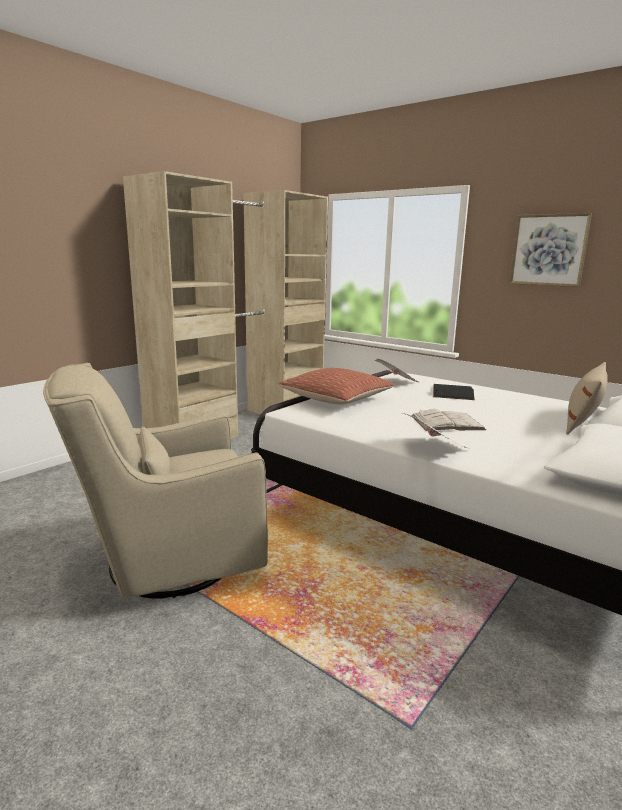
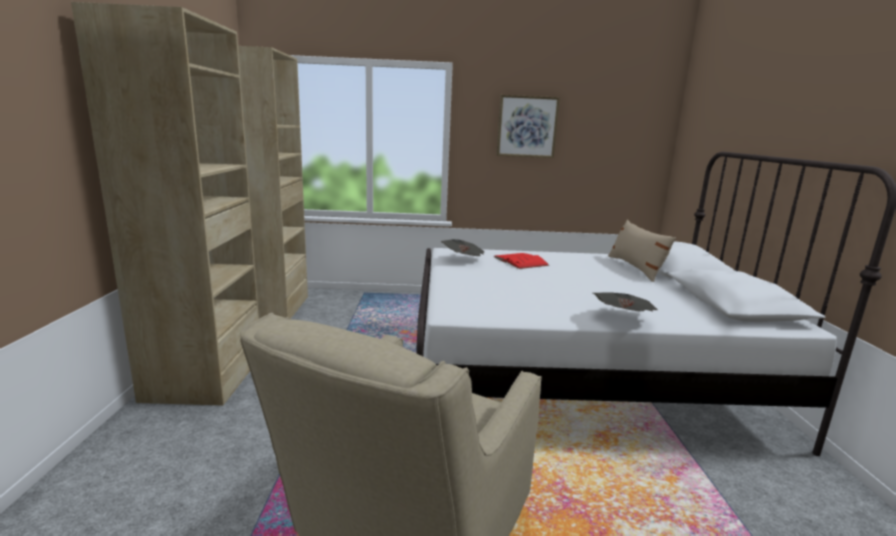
camera: 40 degrees left, 0 degrees up
(336, 399) = (457, 289): pillow -> none
(447, 422) = (578, 291): white book -> none
(452, 392) = (520, 261): black book -> red book

